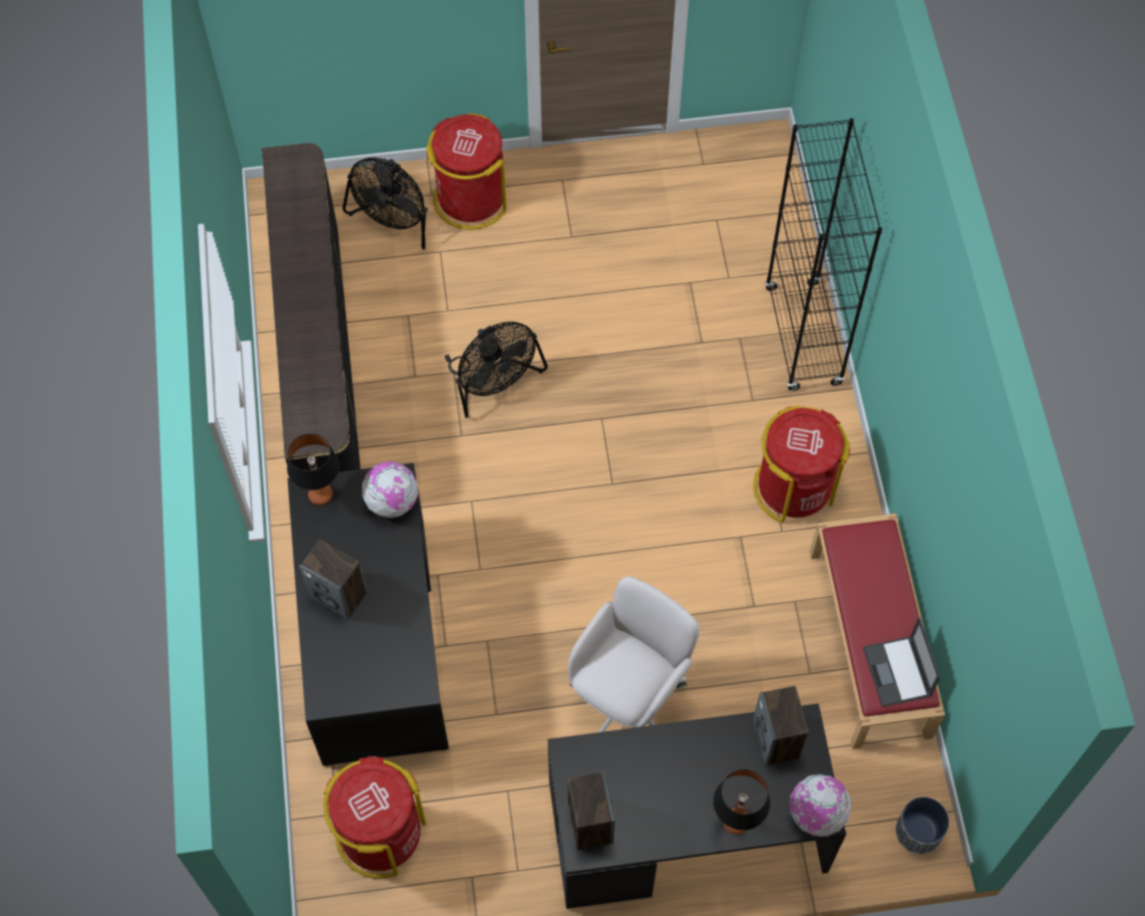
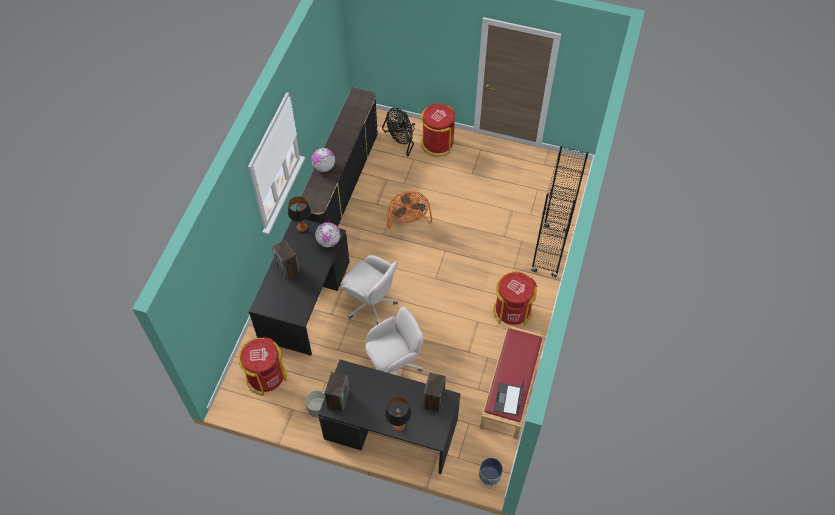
camera: 25 degrees right, 5 degrees down
(490, 382) = (406, 218): black fan -> orange fan
(513, 591) = (370, 304): none -> white office chair
(520, 852) = (317, 408): none -> grey planter
(816, 814) = (434, 437): globe -> globe (324, 167)

